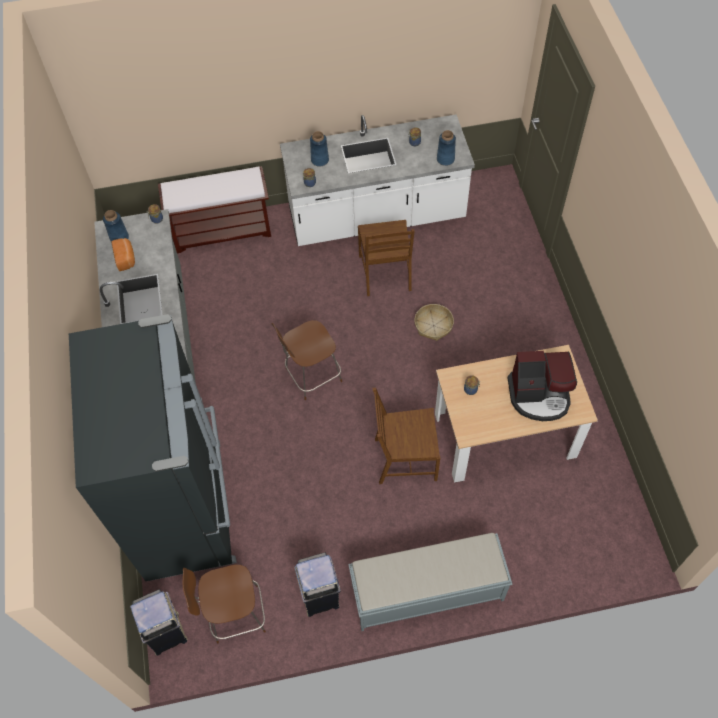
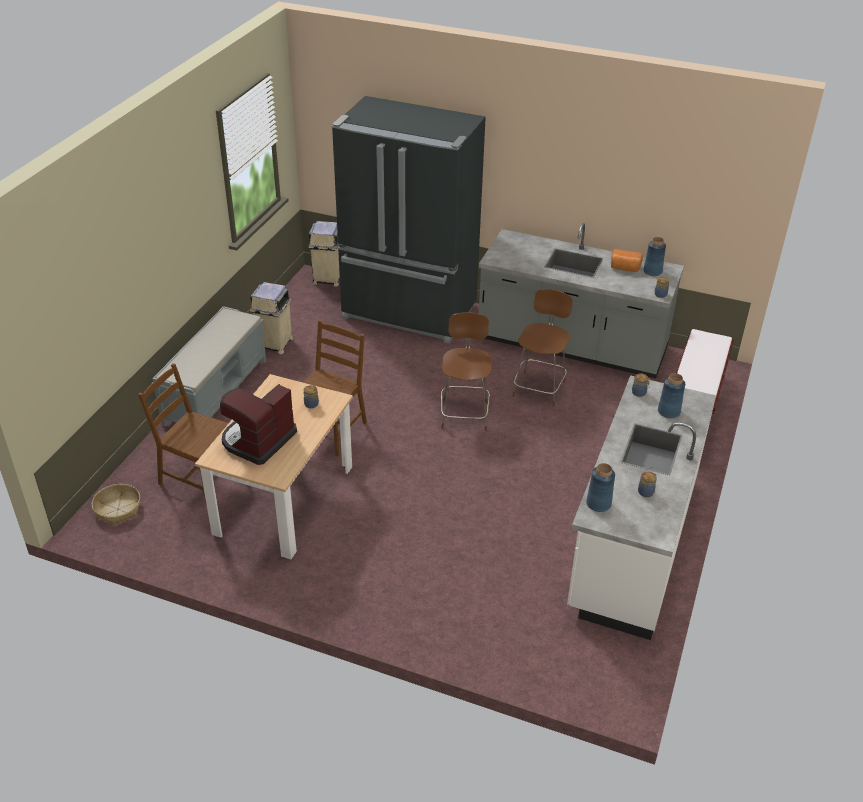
camera: 120 degrees right, 20 degrees down
(235, 614) = (307, 306): brown stool -> brown stool (539, 387)
(386, 273) = (543, 513): brown chair -> brown chair (198, 477)
(433, 326) = (446, 515): basket -> basket (118, 509)

